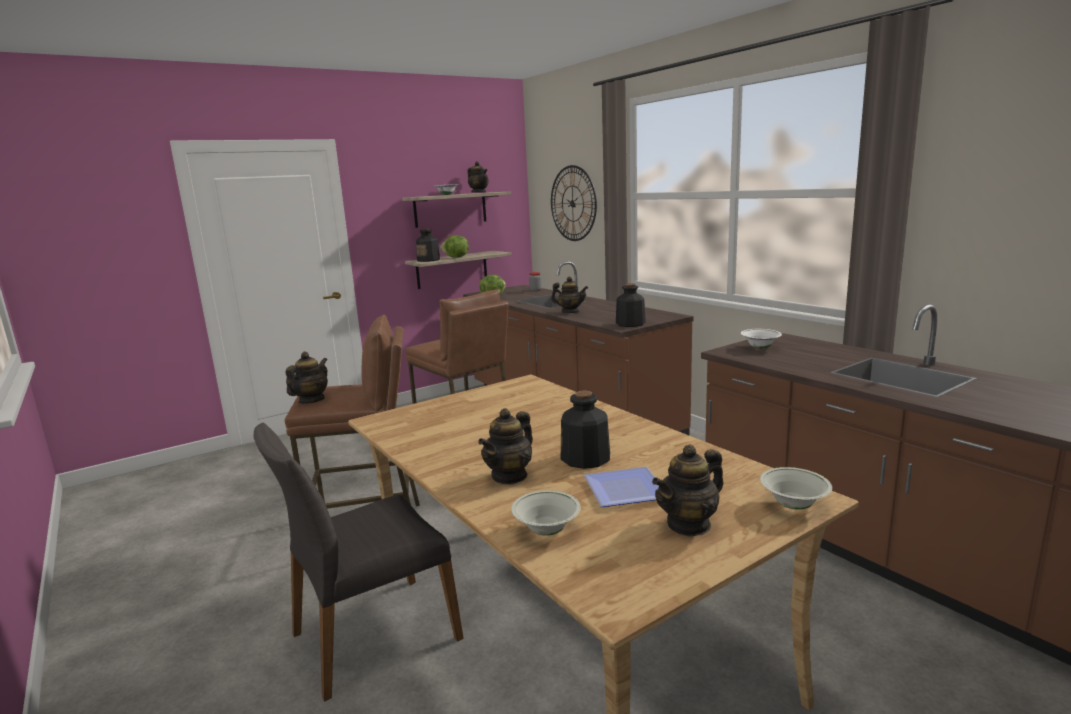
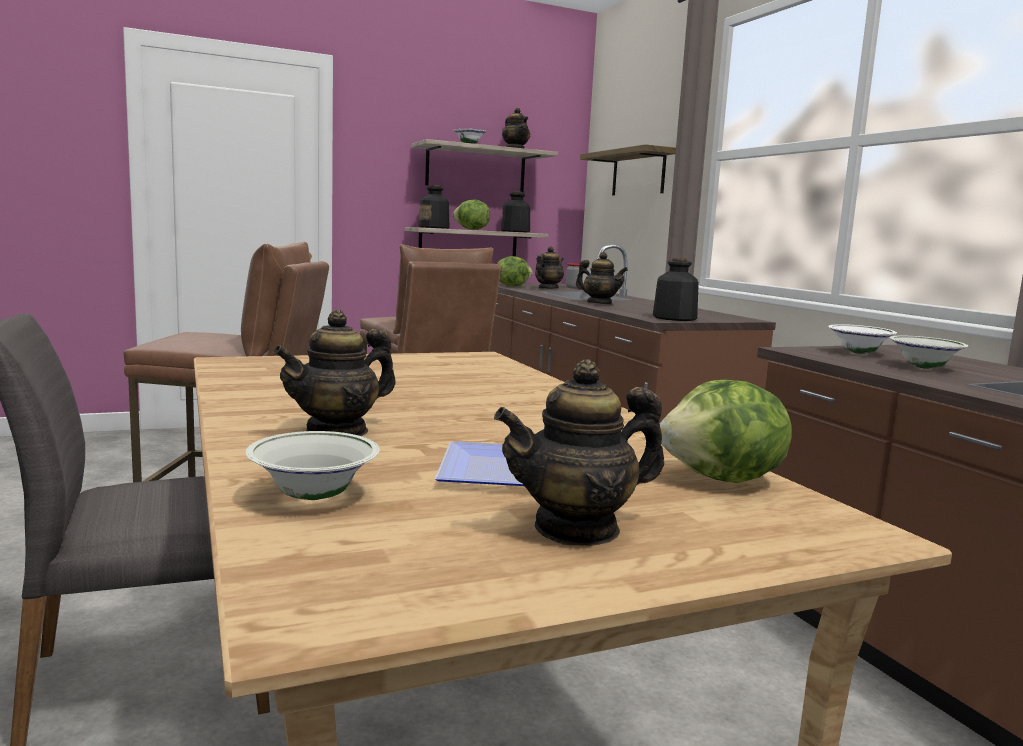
camera: 10 degrees right, 5 degrees down
(311, 400) = (176, 338): teapot -> teapot (547, 289)
(573, 203) = (638, 173): wall clock -> shelf
(585, 458) = (479, 431): bottle -> bottle (515, 231)
(735, 473) = (723, 480): none -> lettuce
(793, 505) = (808, 536): white bowl -> white bowl (923, 367)

